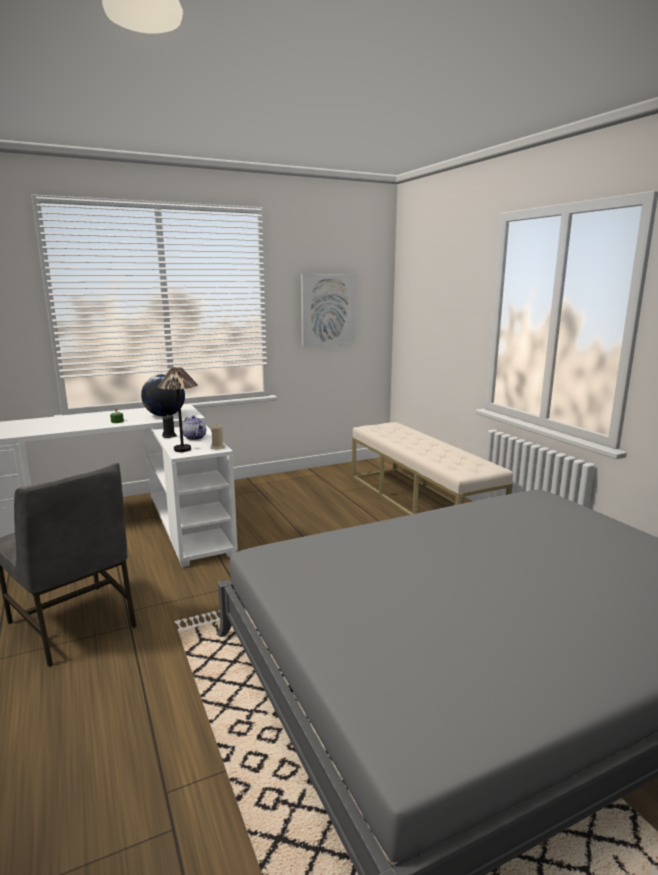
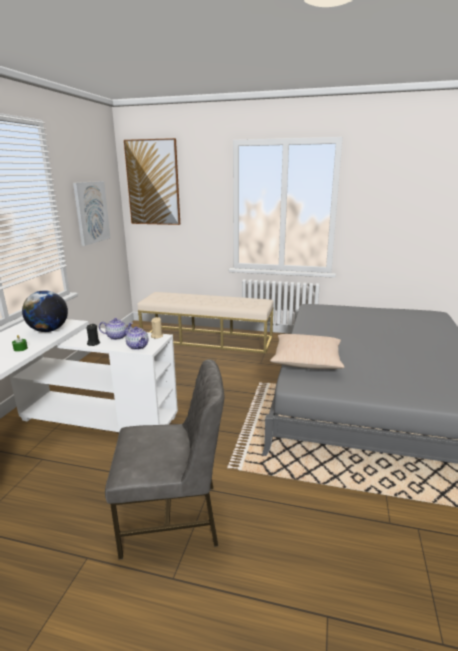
camera: 50 degrees left, 5 degrees up
(183, 449) = (138, 346): table lamp -> teapot
(341, 543) = (307, 360): none -> beige pillow
(419, 278) = (153, 183): none -> picture

